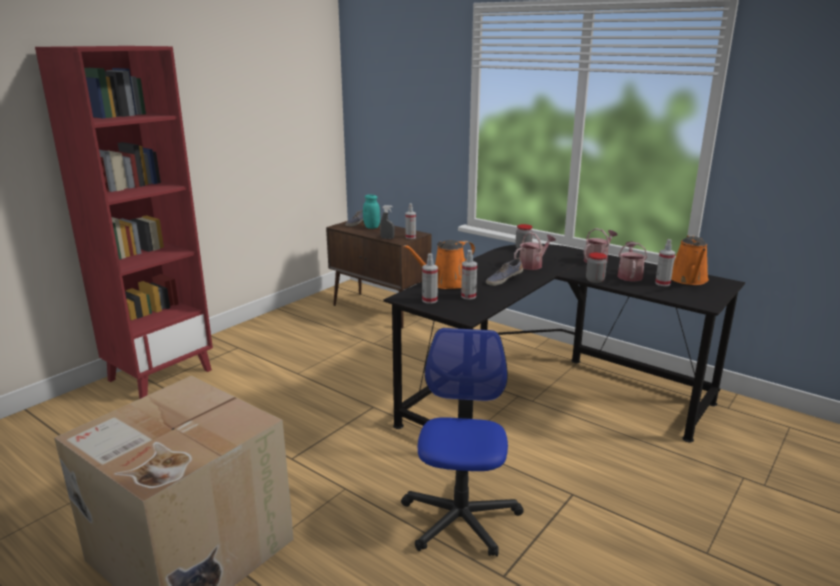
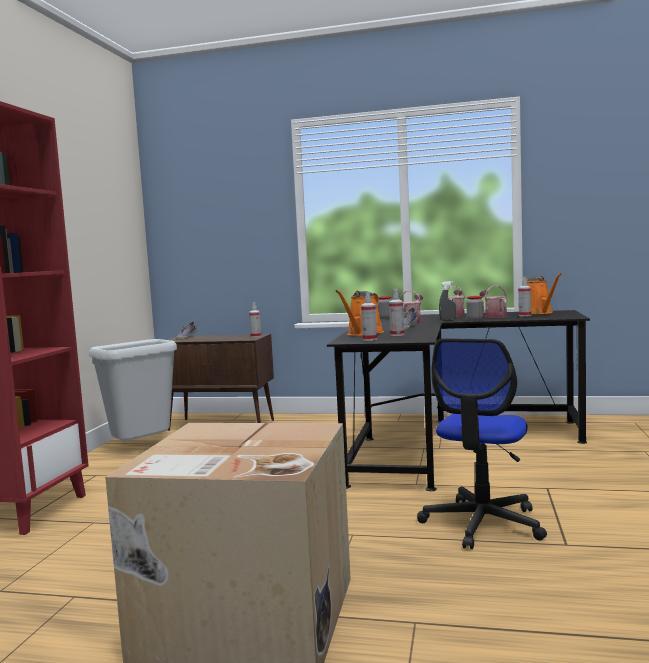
camera: 25 degrees left, 15 degrees down
(296, 323) = (142, 448): none -> grey trash can
(371, 227) = (205, 337): turquoise jar -> none
(387, 238) = (235, 339): grey spray bottle -> grey spray bottle (447, 320)
(460, 518) = (482, 523): office chair -> office chair turned 135 degrees counterclockwise

